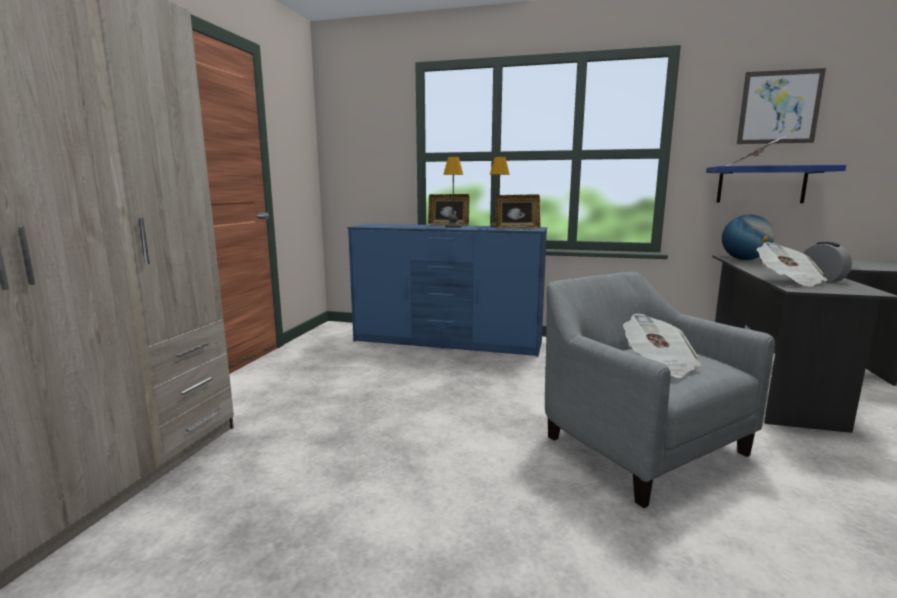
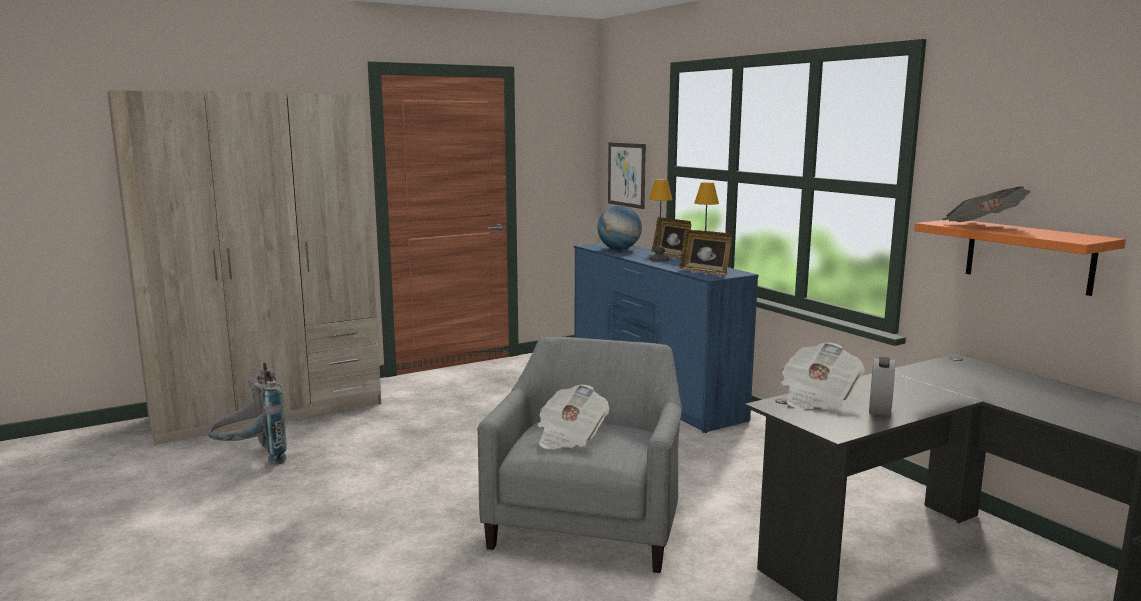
camera: 45 degrees right, 0 degrees up
(183, 571) = (252, 459): none -> grey backpack
(744, 259) = (955, 368): globe -> globe (619, 249)
(761, 185) = (1028, 256): blue shelf -> orange shelf
(779, 107) = (1055, 135): picture -> picture (626, 174)

